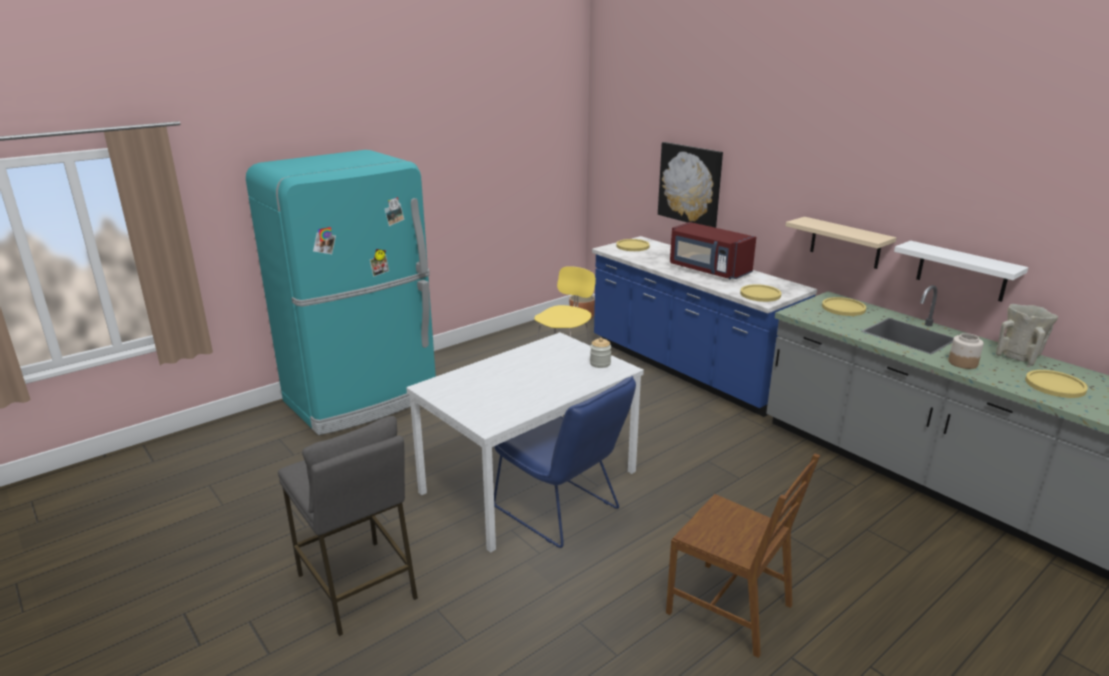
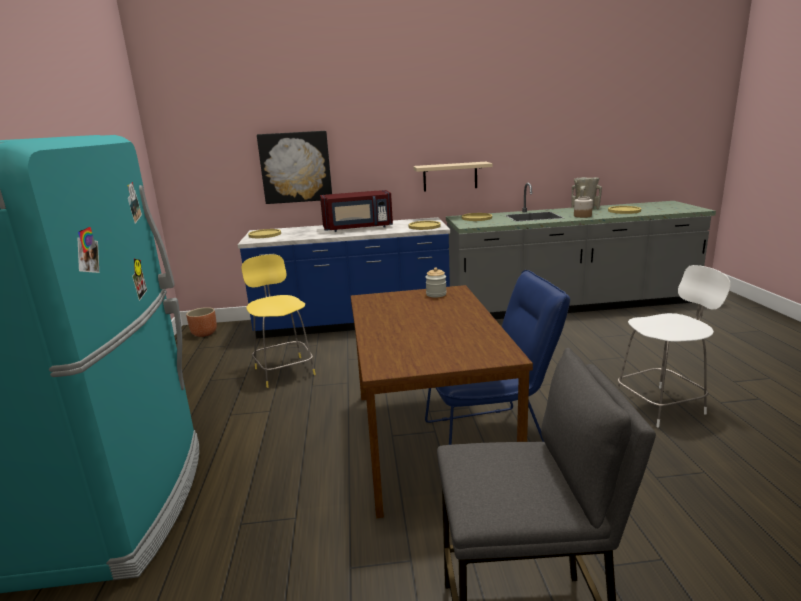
camera: 55 degrees left, 5 degrees down
(529, 483) = (431, 440): white dining table -> brown dining table
(731, 608) = (661, 405): brown chair -> white stool
(962, 271) = (531, 171): white shelf -> none

